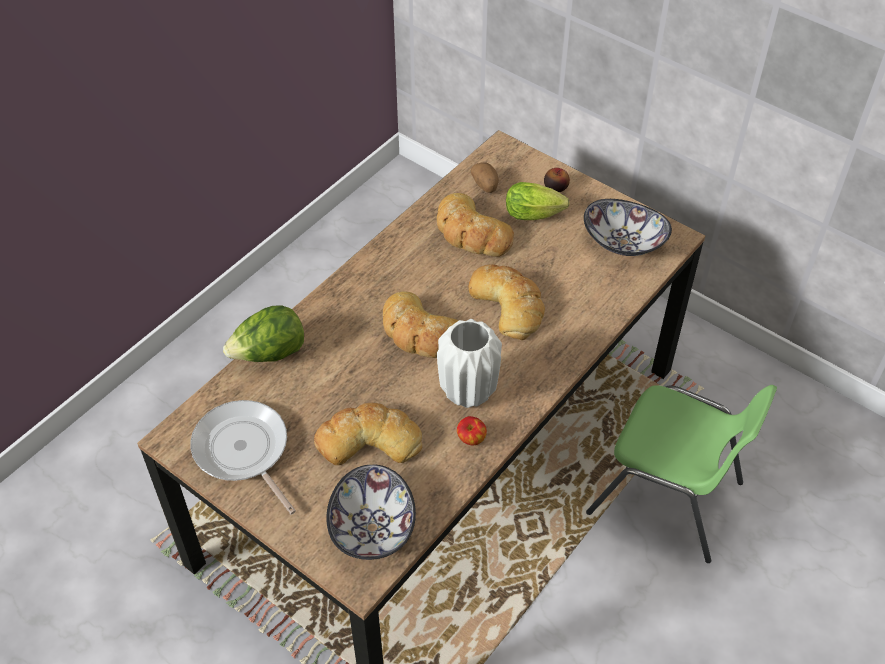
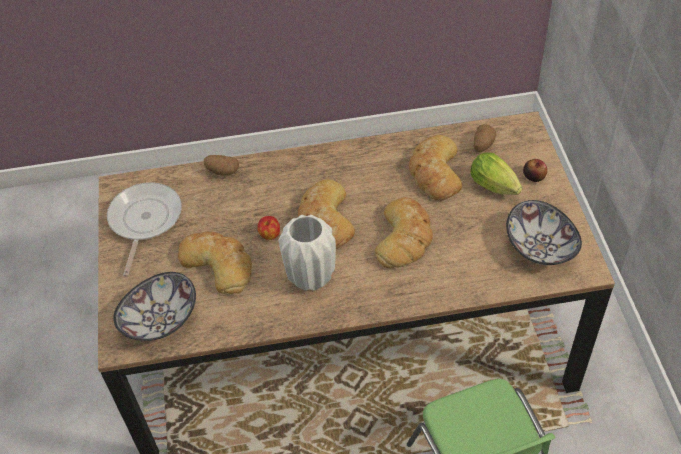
camera: 45 degrees right, 0 degrees up
(269, 354) = (222, 171): lettuce -> potato
(471, 439) = (278, 309): apple -> apple (269, 235)

